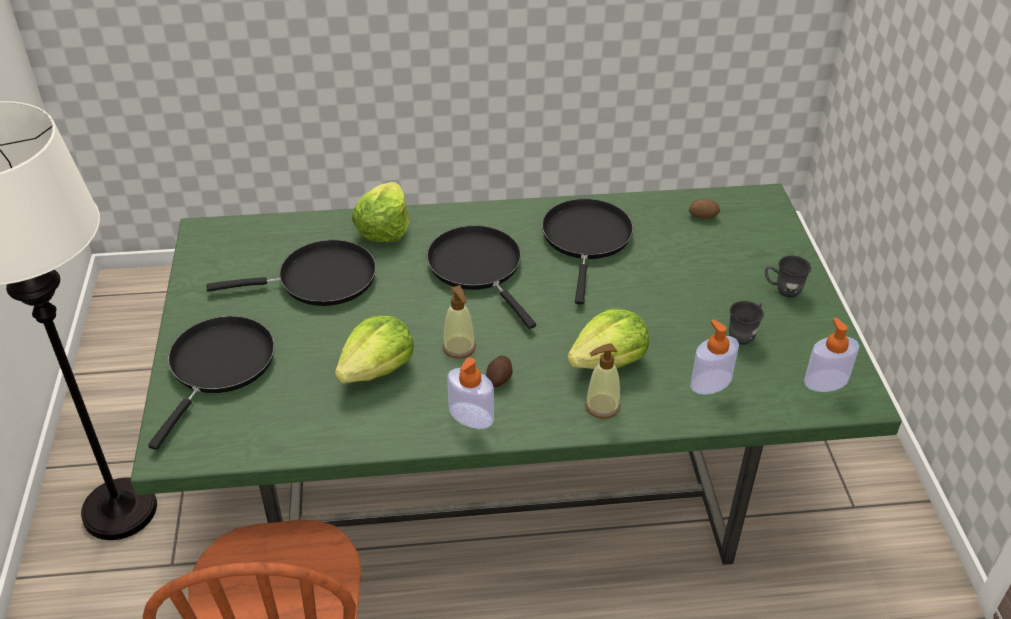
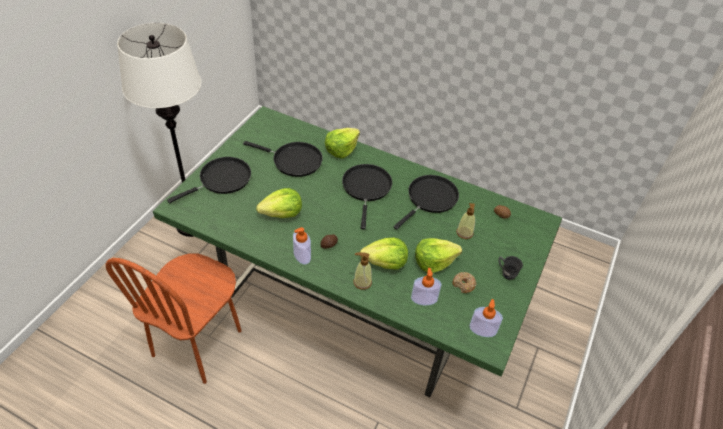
camera: 30 degrees right, 5 degrees up
(459, 347) = (324, 222): soap dispenser -> soap dispenser (464, 233)
(675, 324) = (434, 262): none -> lettuce
(744, 334) = (463, 285): grey mug -> donut

